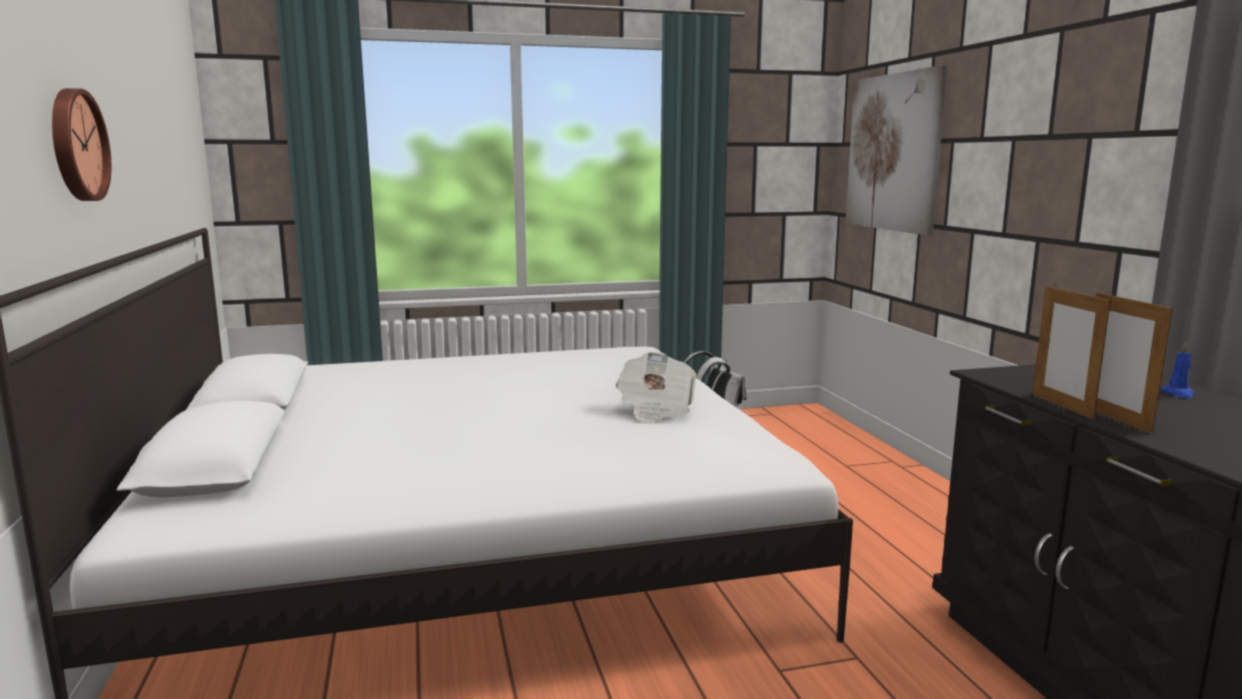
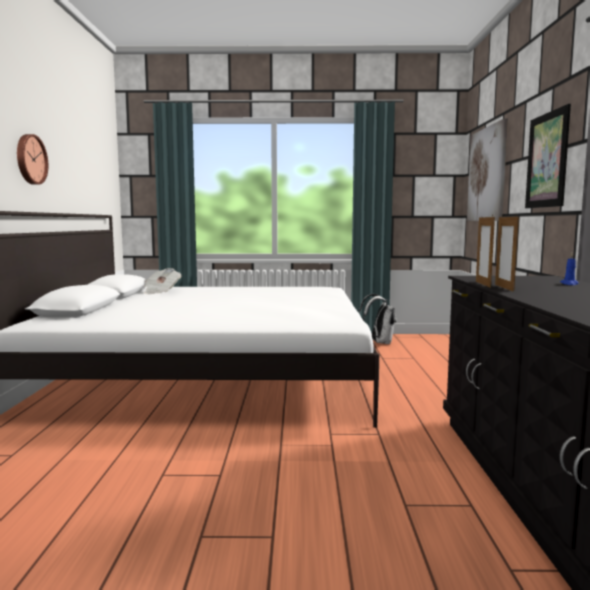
camera: 15 degrees right, 5 degrees down
(655, 408) = (305, 304): newspaper -> newspaper (161, 292)
(1048, 152) = (547, 160): none -> picture

